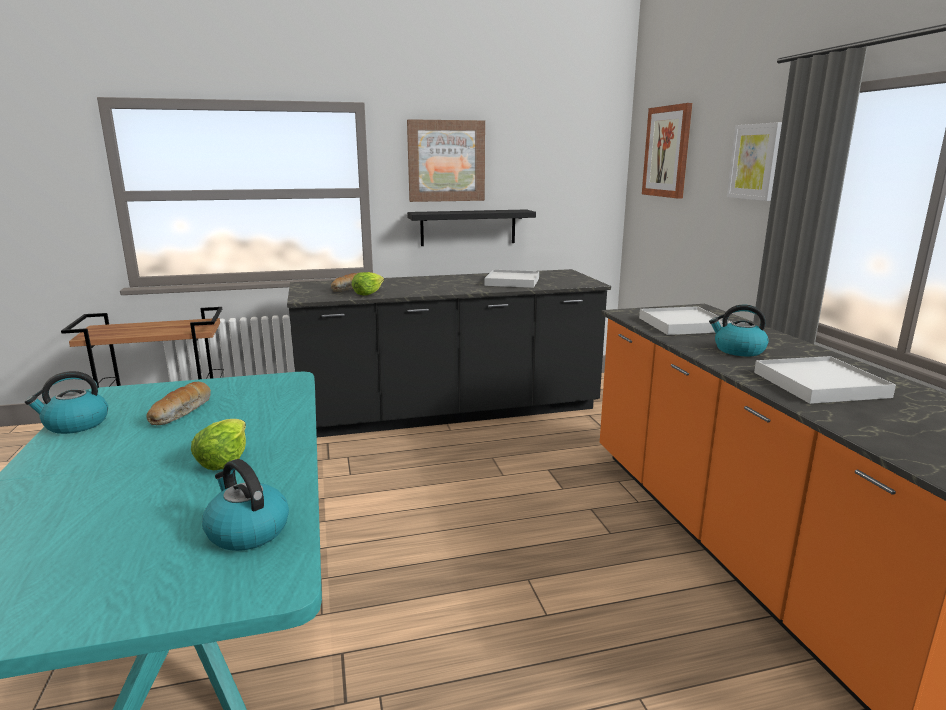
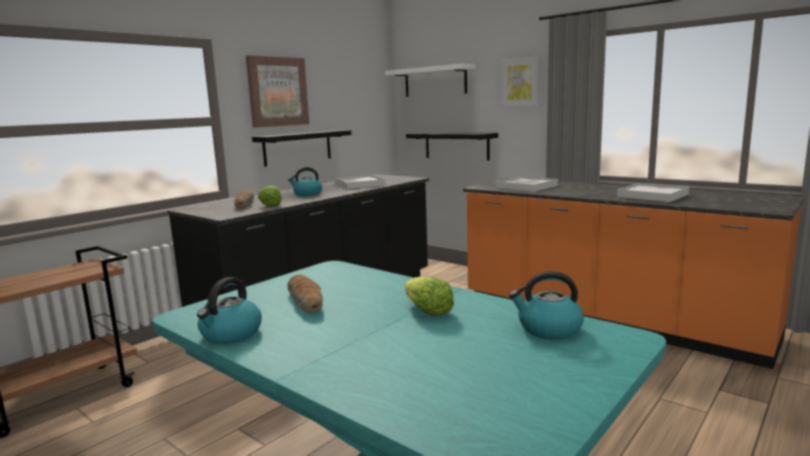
camera: 35 degrees left, 5 degrees down
(667, 152) = (435, 81): picture -> white shelf
(677, 245) = (456, 145): none -> black shelf
(738, 350) = (584, 191): kettle -> kettle (307, 194)

